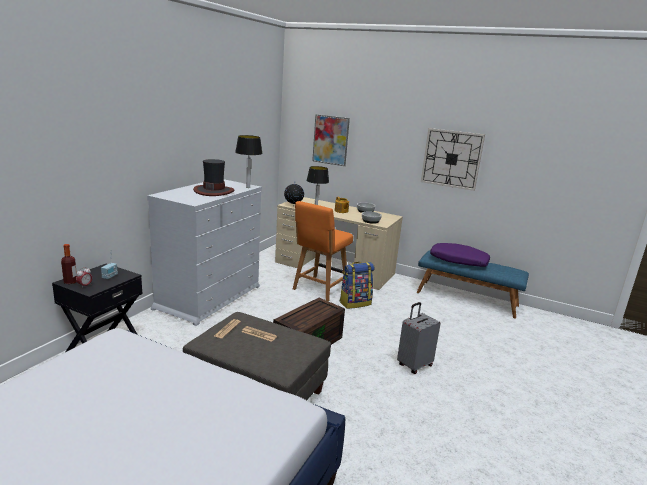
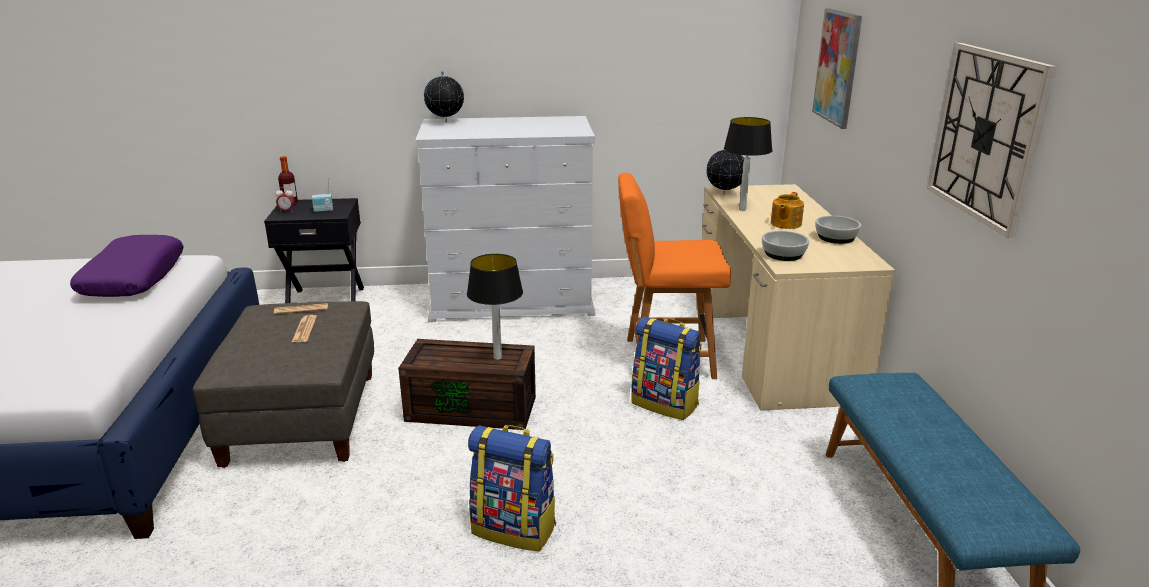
camera: 60 degrees right, 5 degrees up
(168, 194) = (445, 122): none -> globe
(214, 191) = (506, 129): hat -> none
(248, 187) = (569, 133): table lamp -> table lamp (498, 357)
(414, 365) = (515, 528): grey suitcase -> backpack
(458, 261) = (906, 418): purple pillow -> purple pillow (133, 278)

